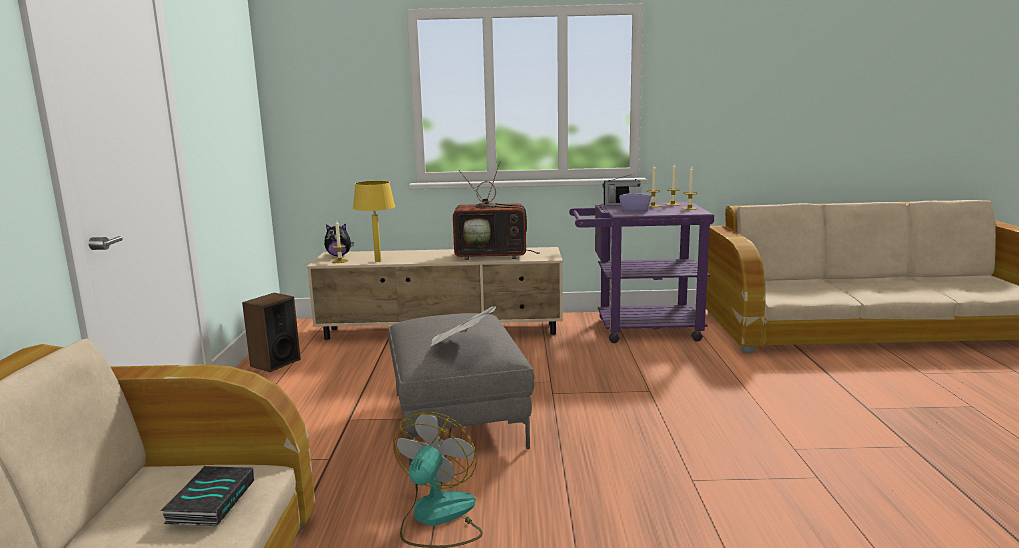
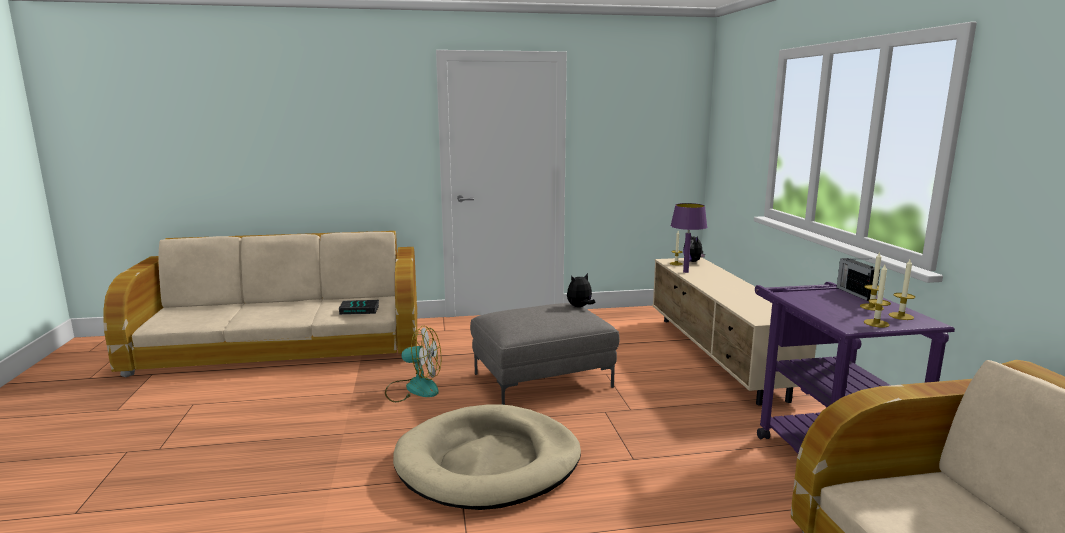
camera: 80 degrees right, 0 degrees up
(275, 363) = (610, 316): speaker -> none
(378, 261) = (685, 272): yellow table lamp -> purple table lamp
(439, 314) = (580, 307): none -> plush toy
(461, 345) = (508, 316): newspaper -> none
(493, 255) = (745, 301): television -> none
(634, 210) = (822, 299): purple tissue box -> none
(661, 461) = (489, 462): none -> beige dog bed

